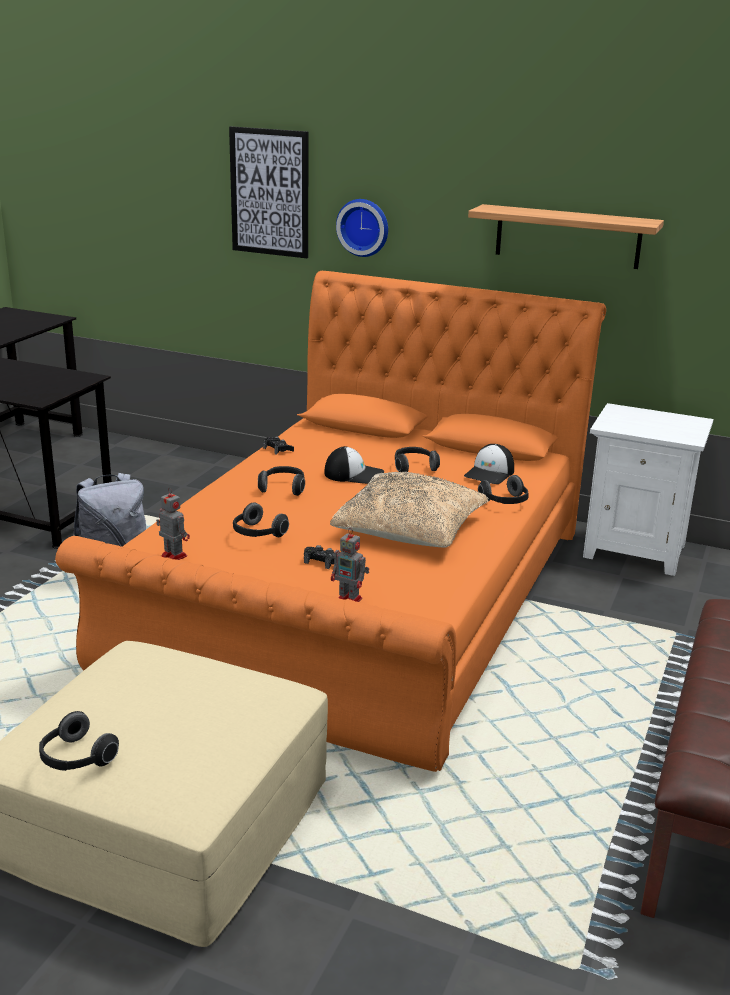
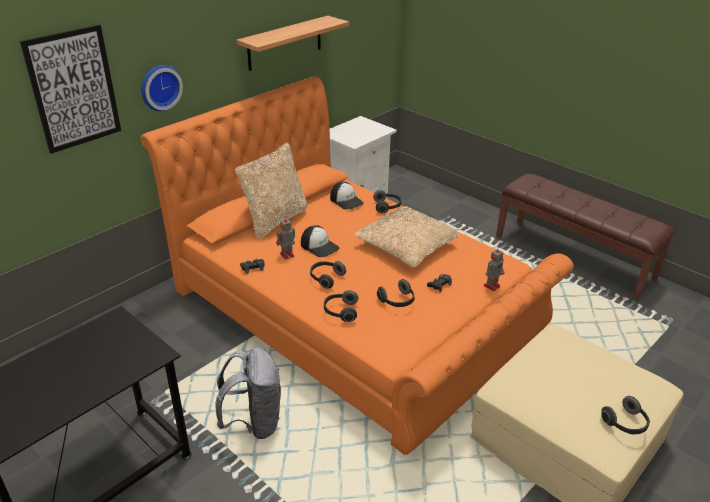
camera: 70 degrees left, 10 degrees up
(172, 556) = (411, 344): toy robot -> toy robot (286, 255)
(354, 474) = (319, 246): cap -> cap turned 105 degrees clockwise
(393, 444) = (276, 221): none -> beige pillow
(414, 467) = (320, 223): headphones -> headphones (340, 312)

